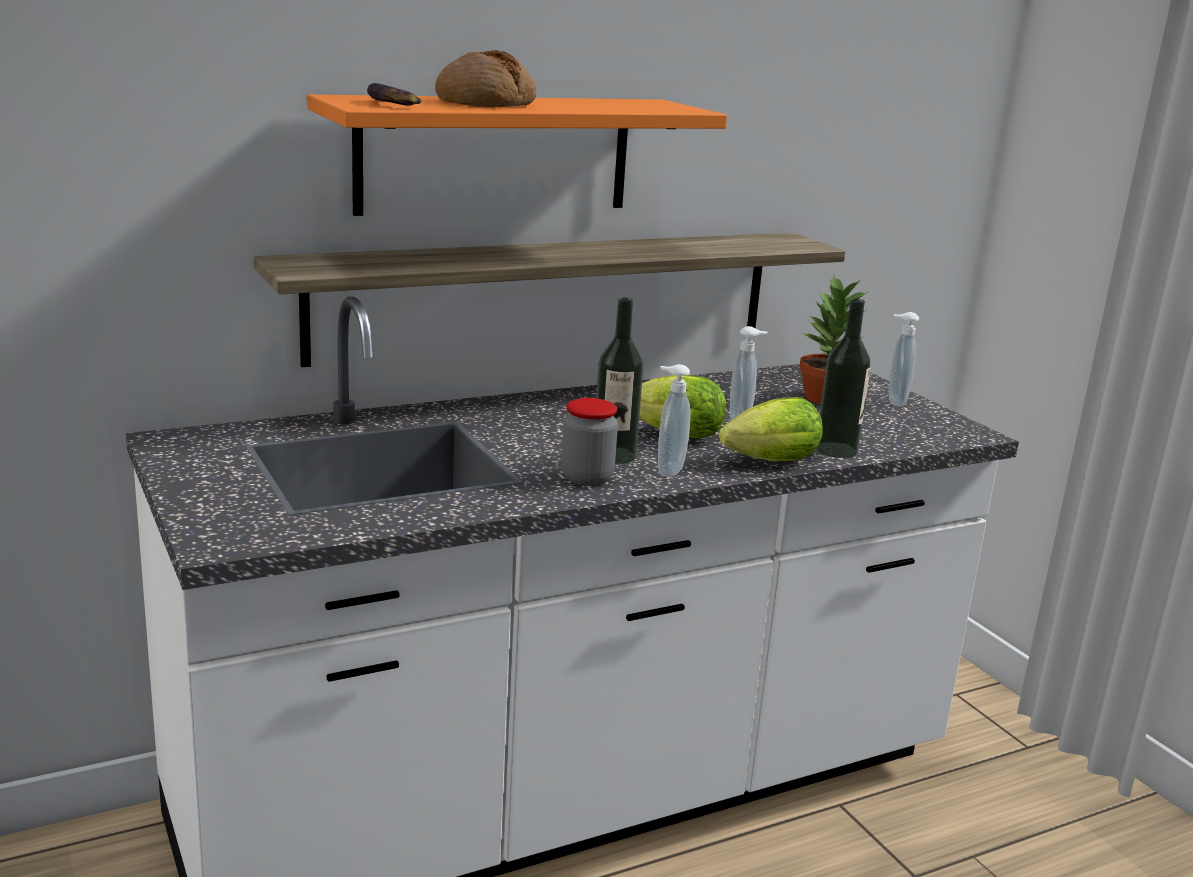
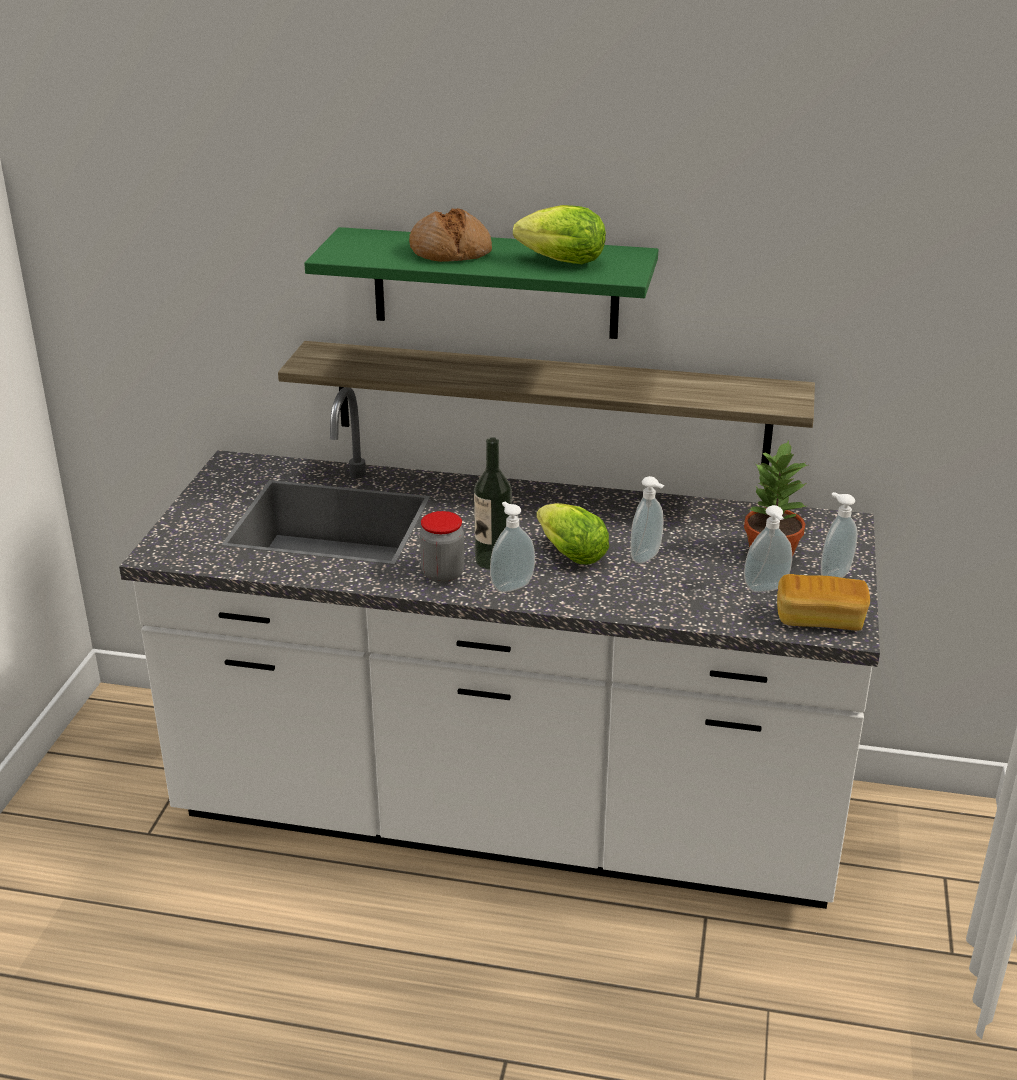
camera: 40 degrees right, 10 degrees up
(393, 103) = (366, 250): banana -> none
(495, 154) = (495, 283): orange shelf -> green shelf
(766, 462) = (600, 602): lettuce -> lettuce (557, 262)
(836, 450) = (681, 609): bottle -> none
(869, 421) = (766, 589): none -> soap dispenser
(942, 431) = (820, 619): none -> bread

